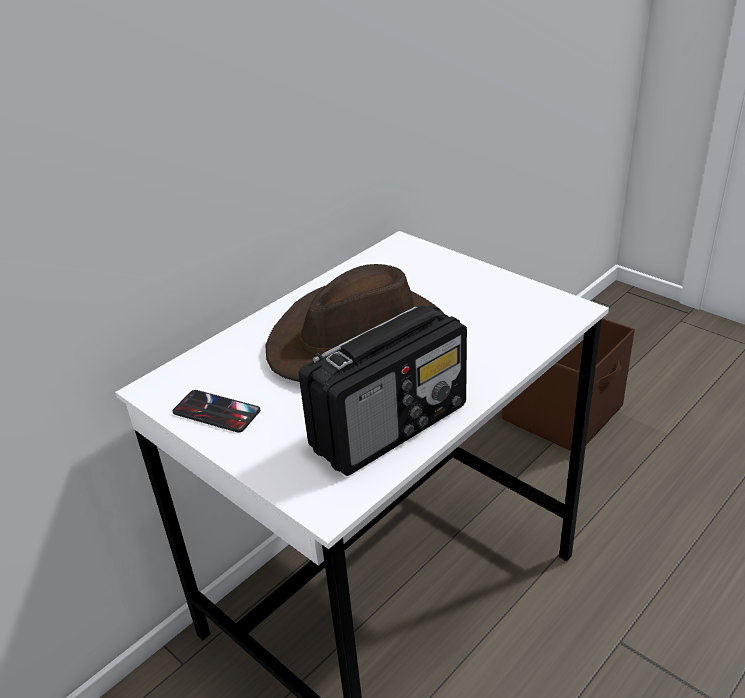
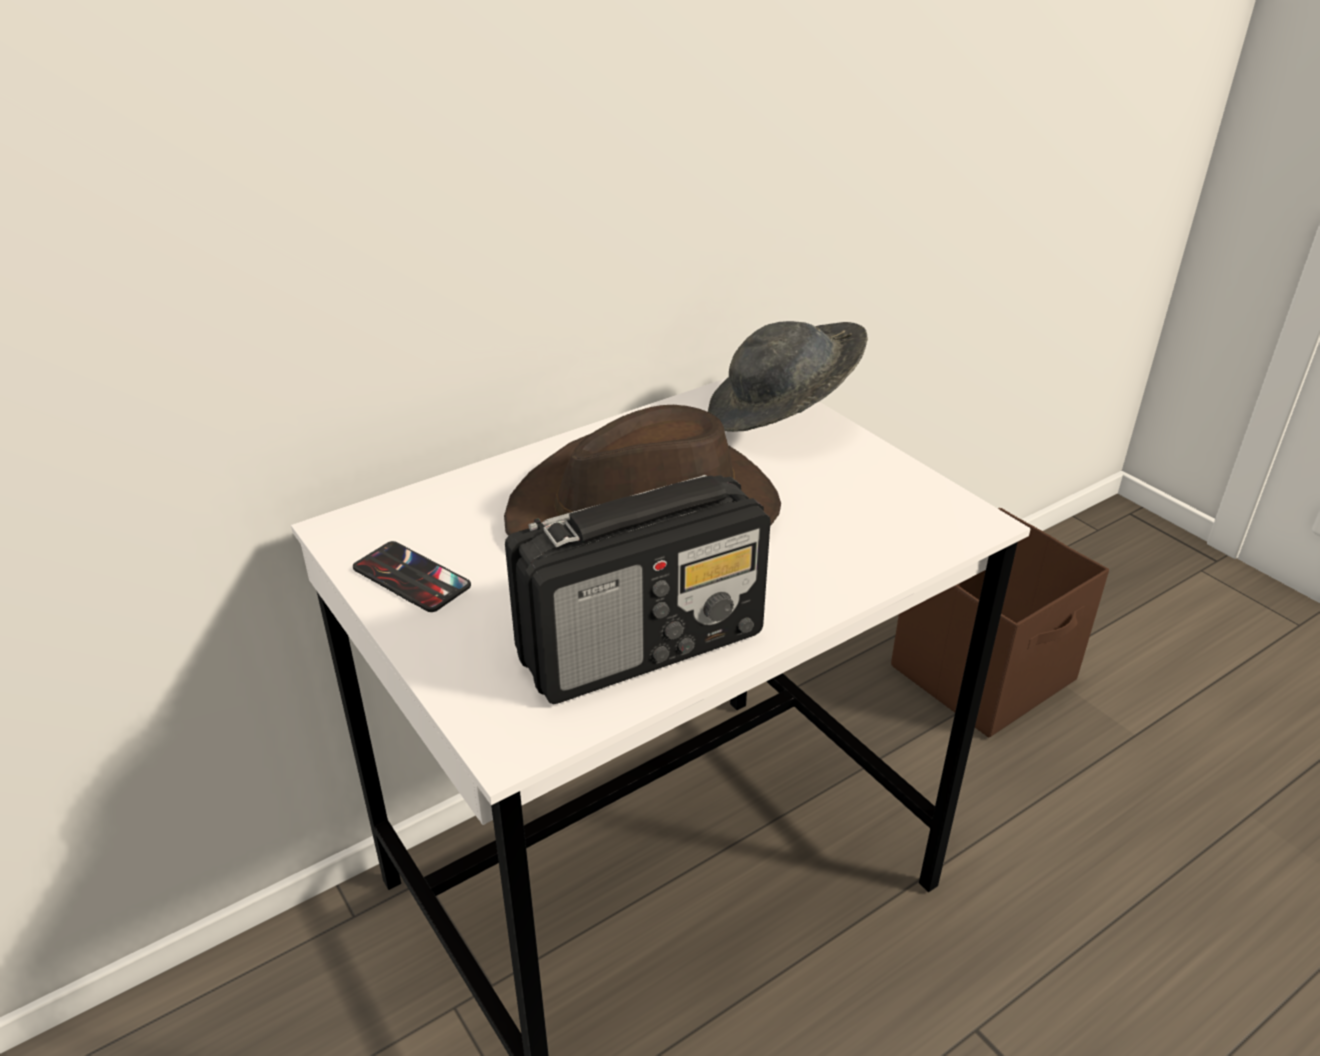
camera: 10 degrees right, 0 degrees up
(425, 261) = (782, 415): none -> grey hat

